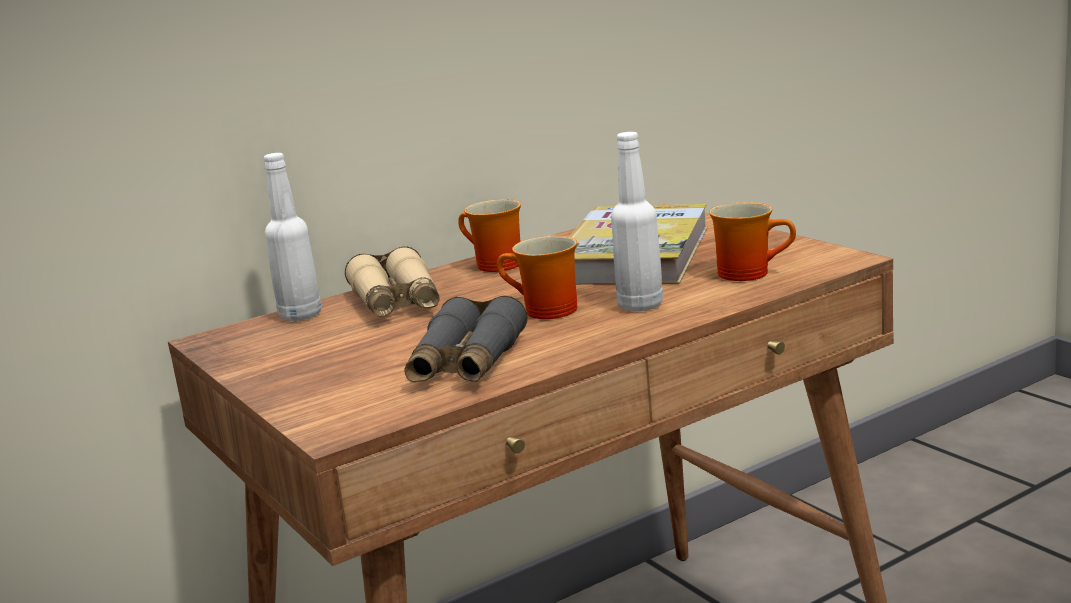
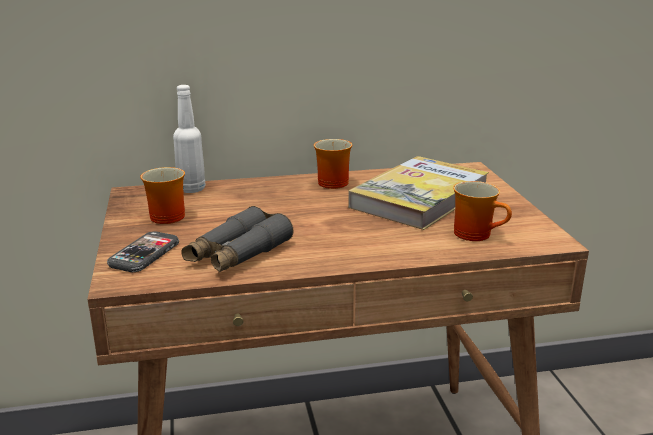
camera: 20 degrees right, 5 degrees up
(332, 395) = (144, 254): none -> phone
(396, 303) = (249, 195): beige binoculars -> none
(543, 311) = (321, 227): mug -> mug (162, 216)
(640, 305) = (382, 240): white bottle -> none

